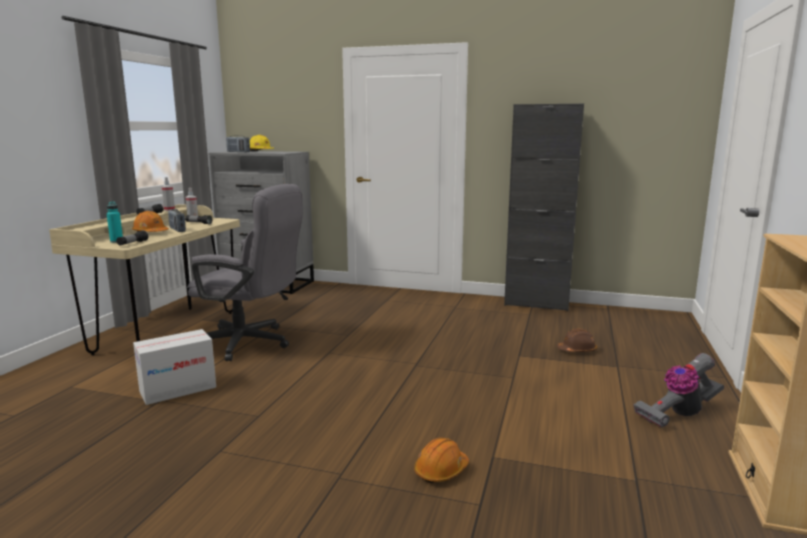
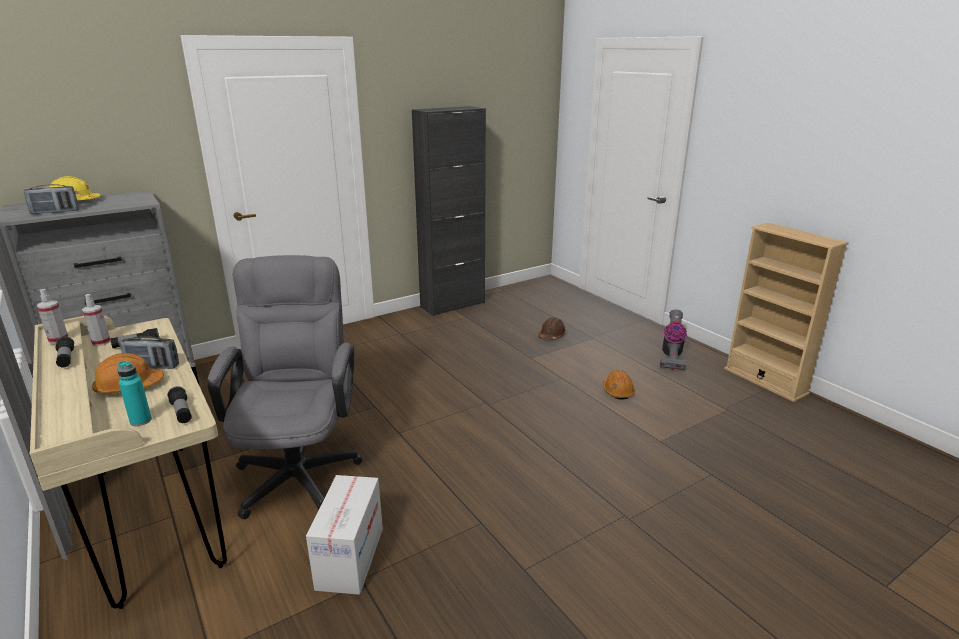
camera: 50 degrees left, 10 degrees up
(250, 343) = (300, 468): grey office chair -> grey office chair turned 60 degrees counterclockwise
(441, 471) = (660, 470): orange hard hat -> orange hard hat (617, 391)

